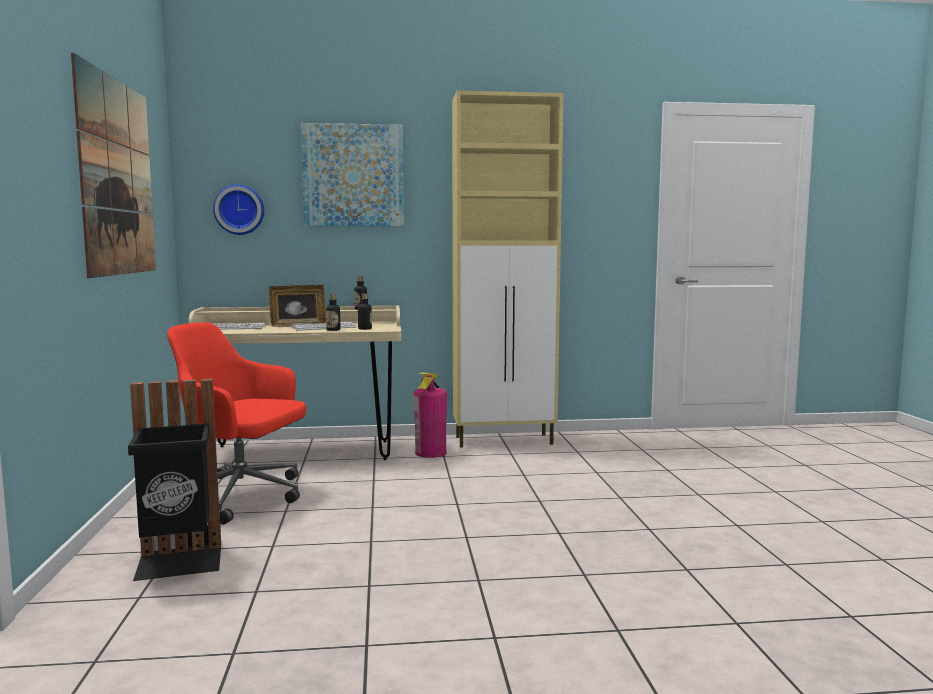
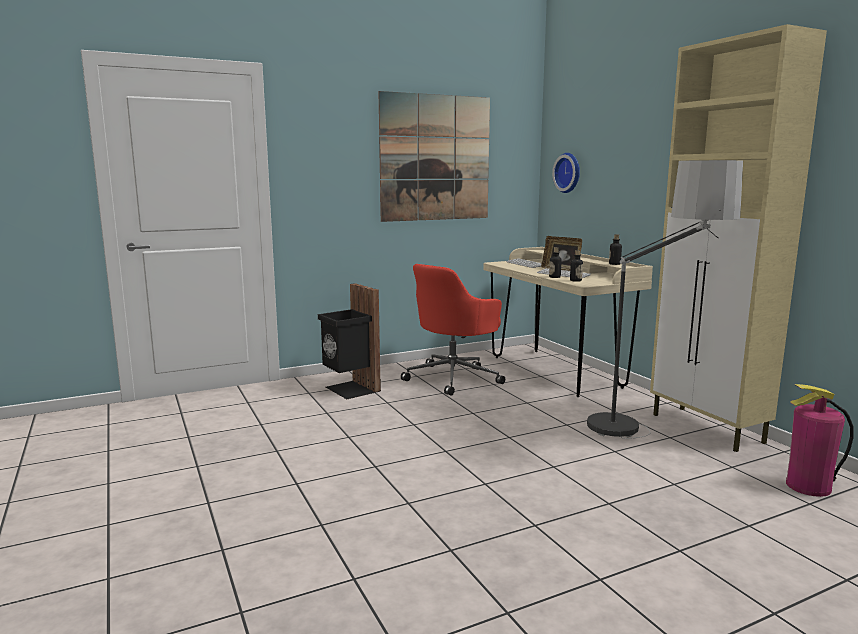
camera: 70 degrees right, 5 degrees up
(242, 496) = (454, 378): red office chair -> red office chair turned 135 degrees counterclockwise
(353, 175) = (637, 140): picture -> none
(431, 453) = (619, 407): fire extinguisher -> fire extinguisher (808, 486)
(516, 463) = (645, 443): none -> floor lamp

